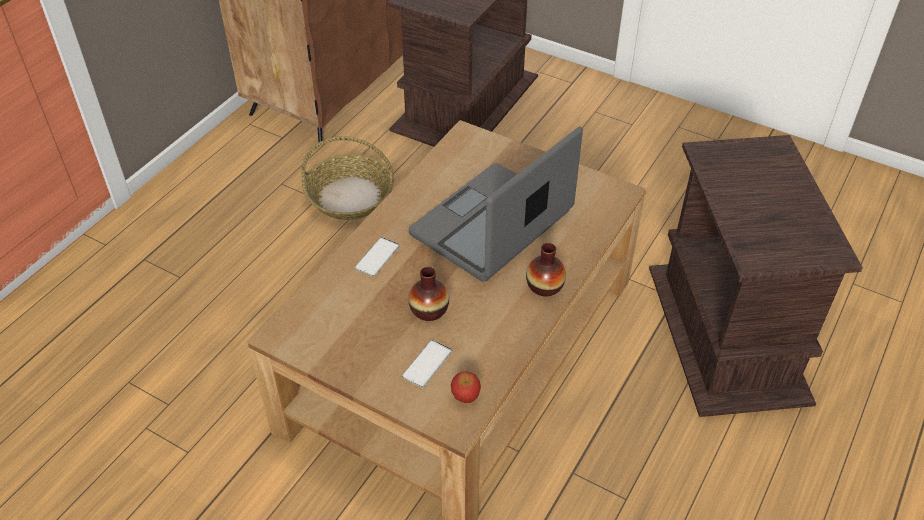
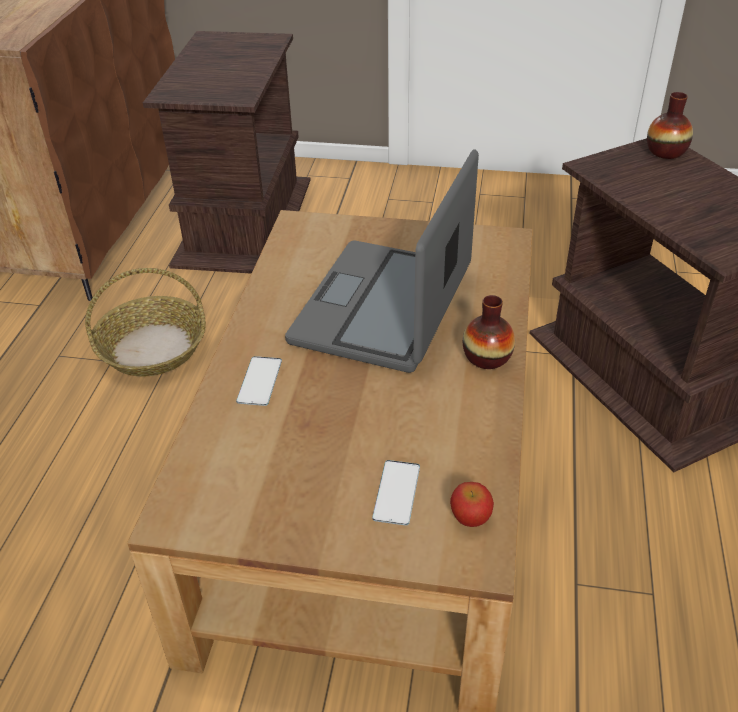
camera: 20 degrees left, 5 degrees down
(429, 310) = (361, 425): vase -> vase (666, 152)

